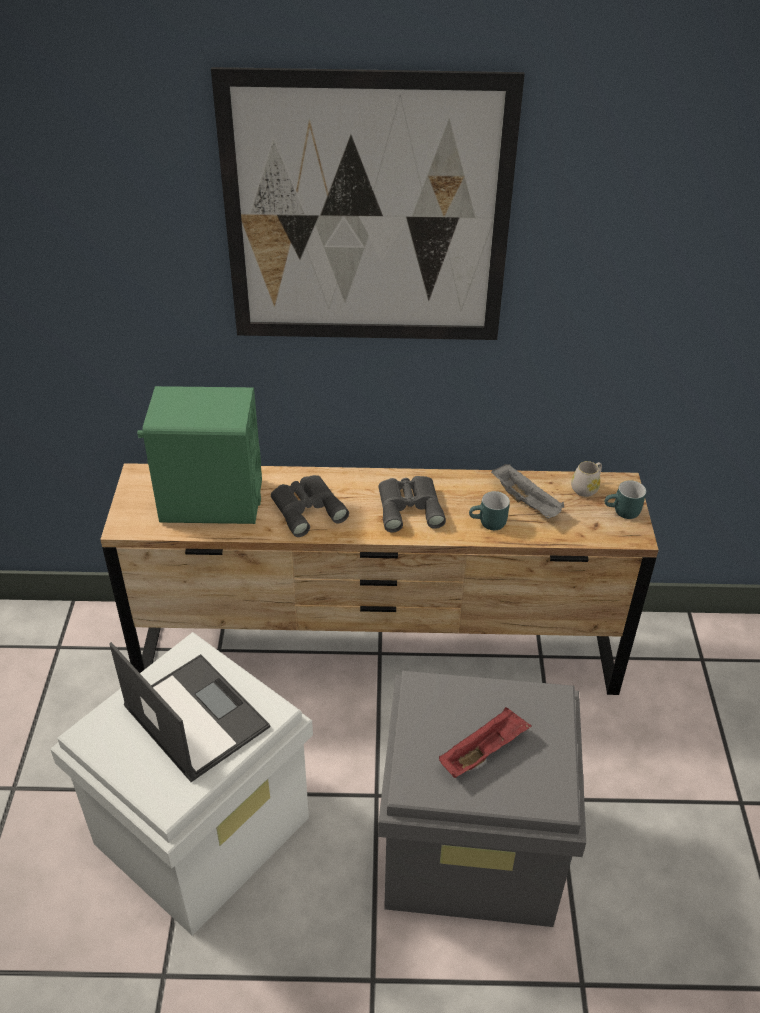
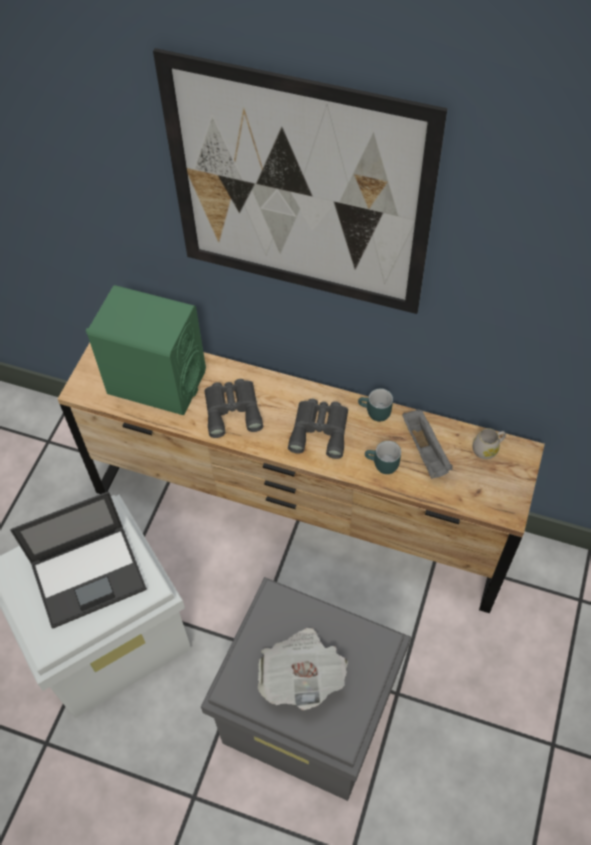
camera: 20 degrees right, 15 degrees up
(194, 716) = (89, 574): laptop -> laptop turned 90 degrees clockwise
(483, 751) = (302, 674): red tray -> newspaper
(623, 512) = (509, 484): turquoise mug -> turquoise mug (374, 413)

